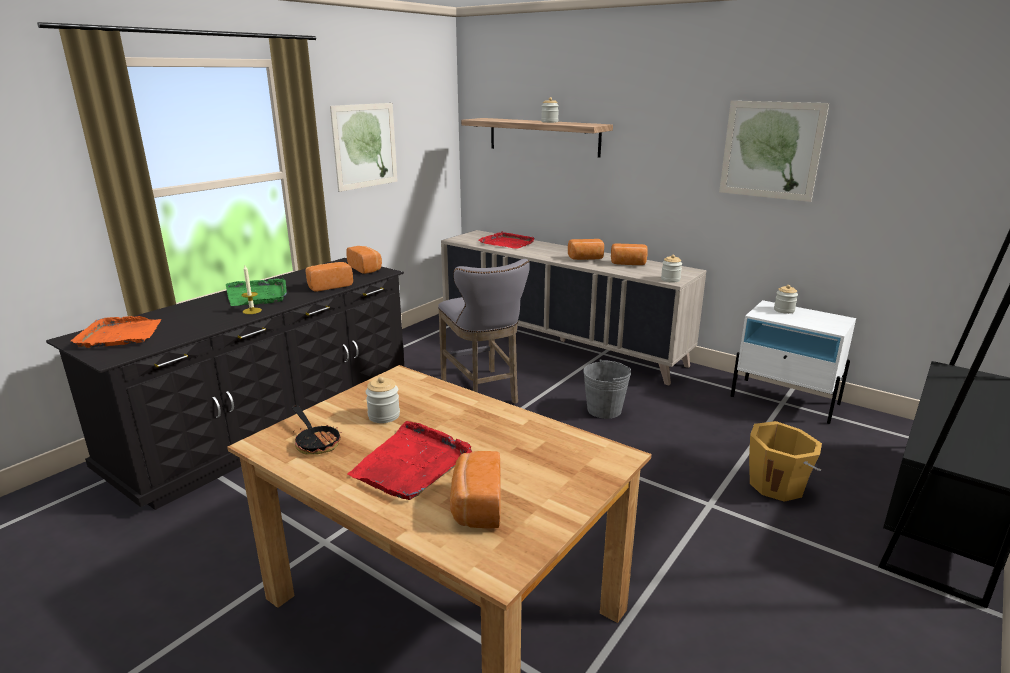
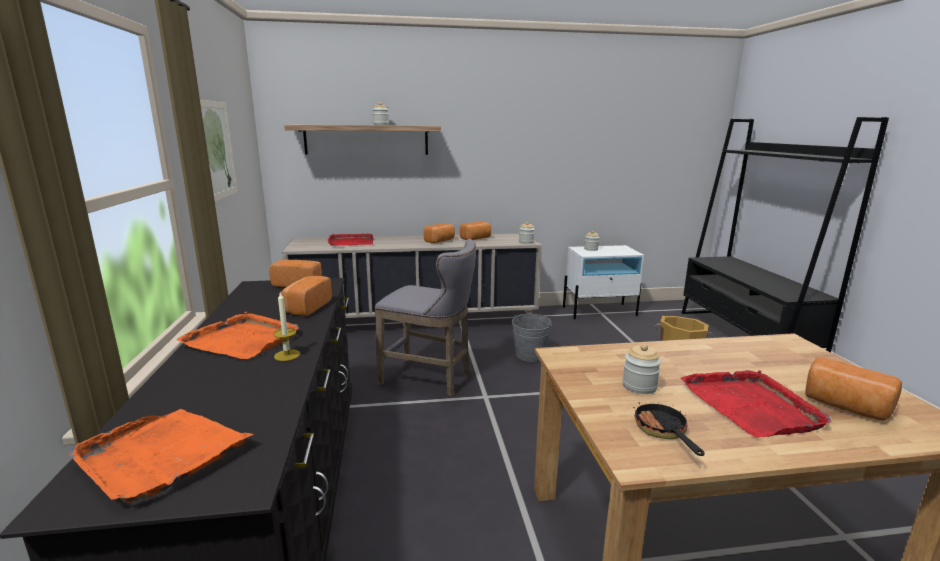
camera: 45 degrees left, 5 degrees down
(257, 295) = (243, 339): green tray -> orange tray
(316, 442) = (663, 432): frying pan -> frying pan turned 105 degrees counterclockwise
(770, 150) = (564, 139): picture -> none

